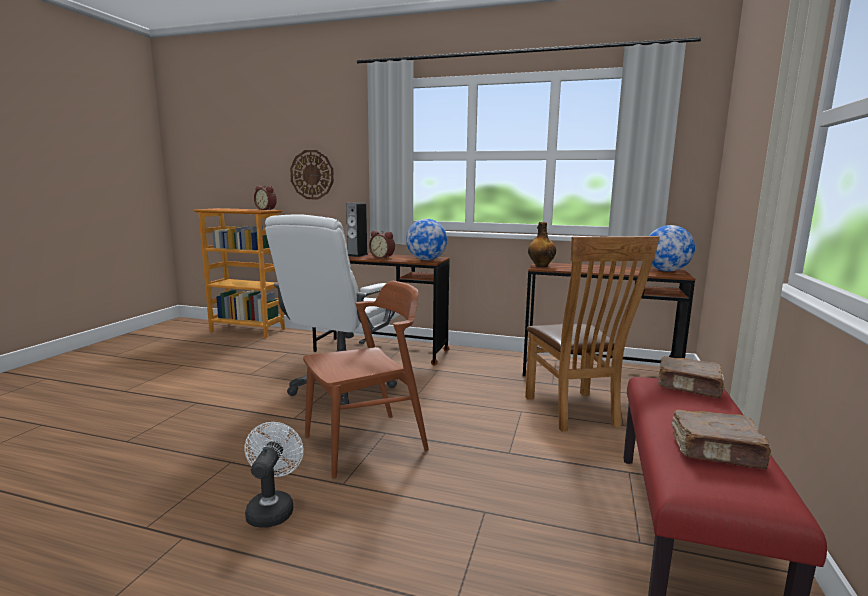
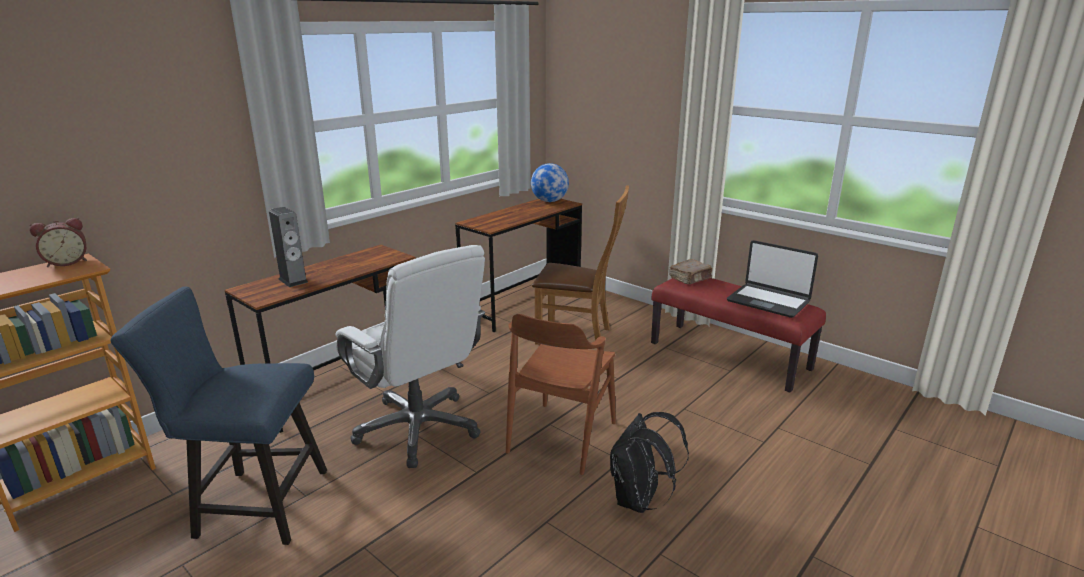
camera: 65 degrees left, 10 degrees up
(237, 365) = (252, 504): none -> blue chair
(272, 508) = (639, 501): white fan -> black backpack
(312, 174) = (135, 180): wall clock -> none
(366, 443) = (561, 437): brown chair -> brown chair turned 150 degrees counterclockwise
(383, 257) = (335, 271): alarm clock -> none
(426, 260) = (386, 256): globe -> none
(541, 266) = (482, 225): bottle -> none
(717, 452) = (768, 301): brown book -> laptop

